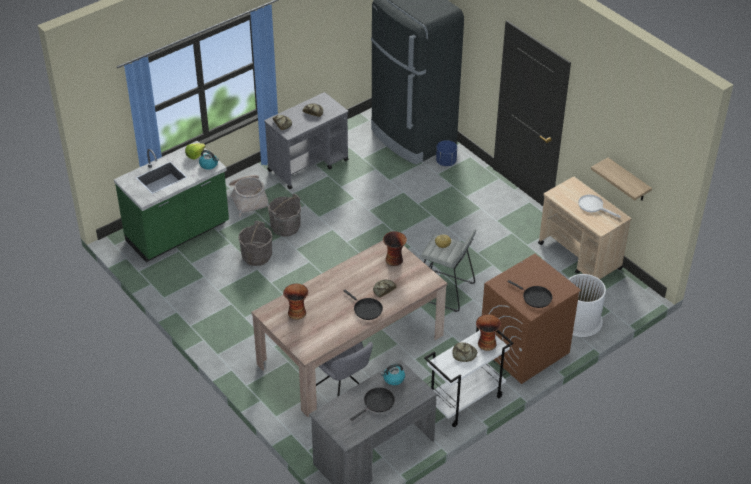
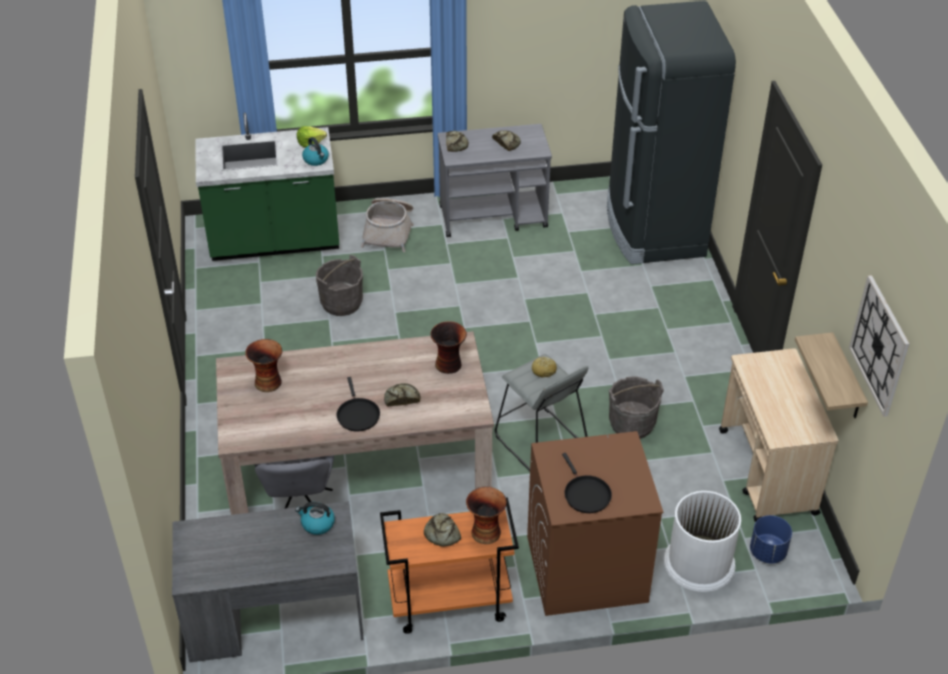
camera: 30 degrees right, 0 degrees up
(285, 227) = (405, 281): grey bucket -> grey bucket (632, 424)
(377, 403) = (268, 547): black frying pan -> none
(446, 162) = (674, 275): blue planter -> blue planter (767, 552)
(464, 401) = (448, 603): white cart -> orange cart
(594, 206) = (792, 402): white frying pan -> none
(654, 153) = (879, 345): none -> wall clock

